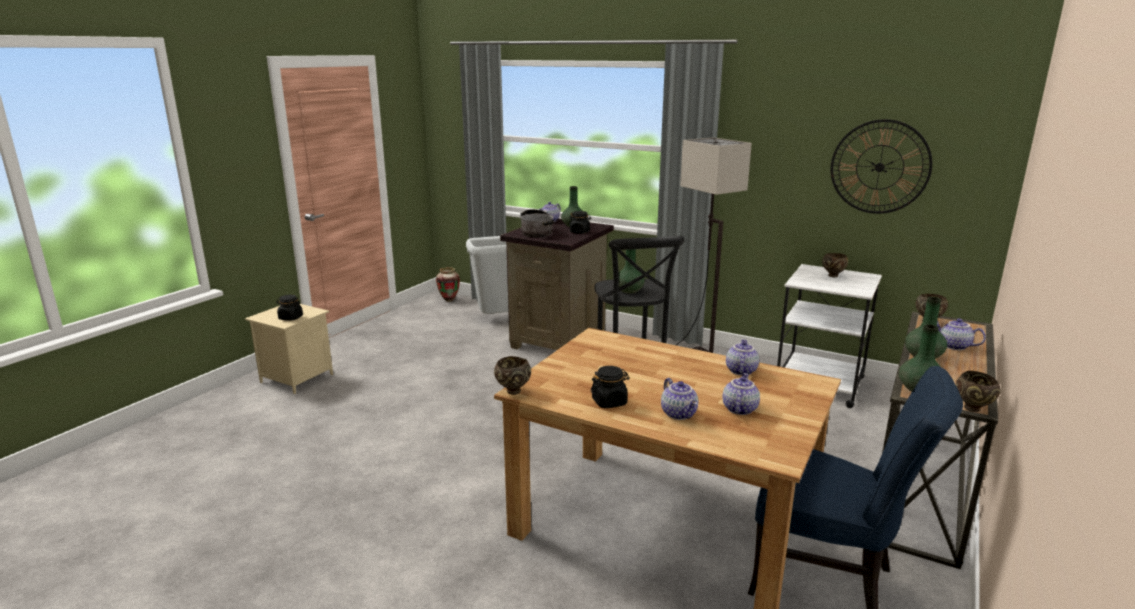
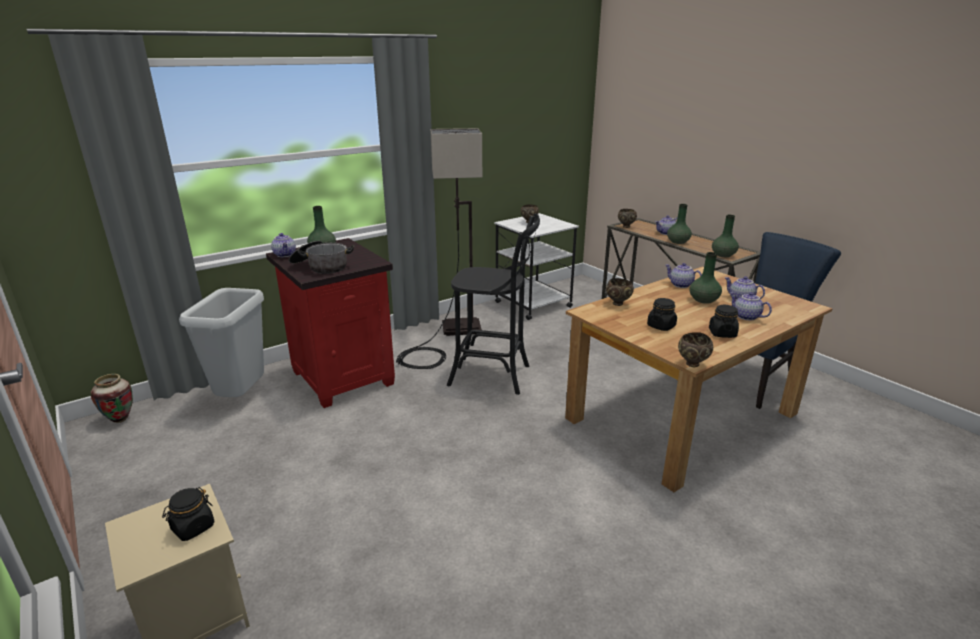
camera: 65 degrees left, 5 degrees up
(560, 340) = (342, 376): beige cabinet -> red cabinet
(580, 232) = (352, 252): black jar -> black jar (661, 326)
(629, 291) = (490, 279): green vase -> green vase (703, 300)
(679, 414) = (746, 317): teapot -> teapot turned 135 degrees counterclockwise
(879, 167) = (528, 135): wall clock -> none
(973, 409) = (750, 253): brown bowl -> brown bowl (618, 304)

